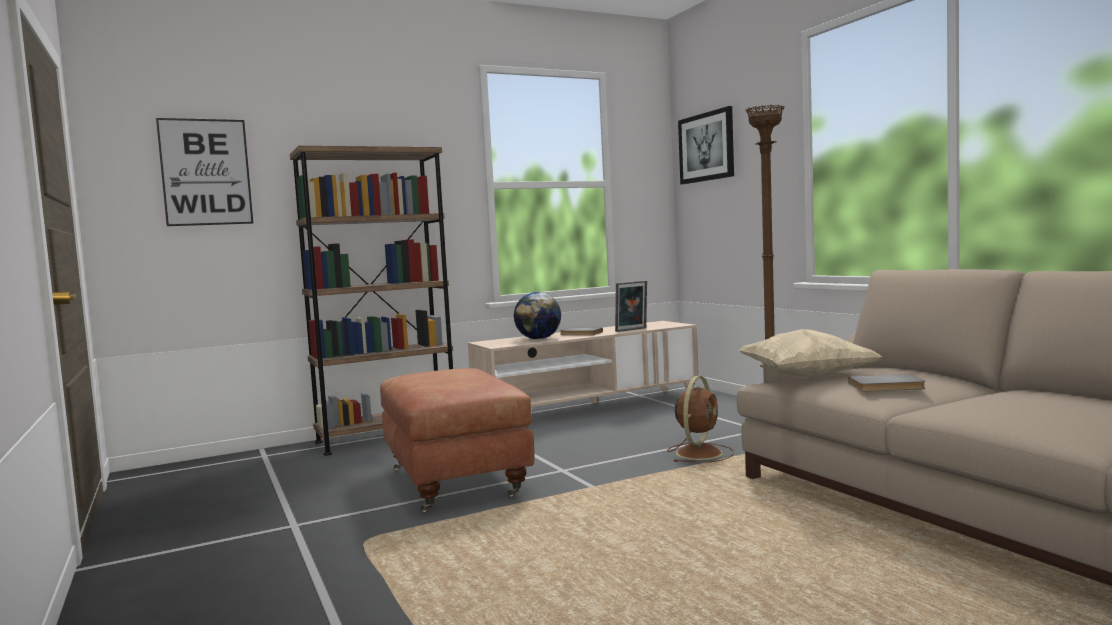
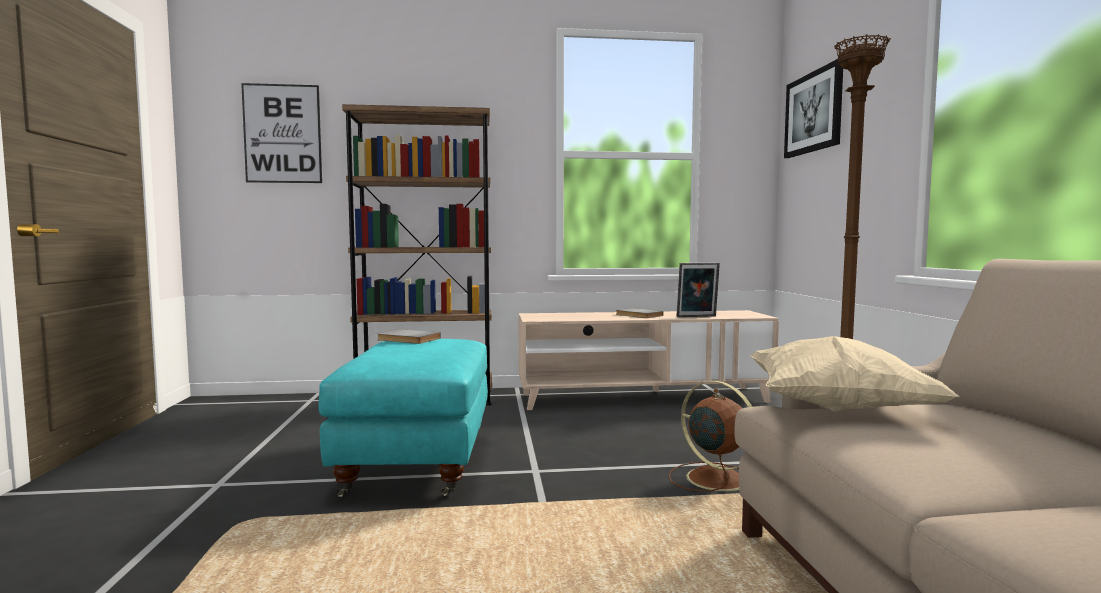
camera: 20 degrees right, 0 degrees up
(456, 481) = (418, 462): brown ottoman -> turquoise ottoman
(538, 339) = (586, 316): globe -> none
(700, 453) = (714, 478): brown fan -> brown fan turned 90 degrees counterclockwise
(887, 386) = (950, 450): grey book -> grey book (407, 339)

